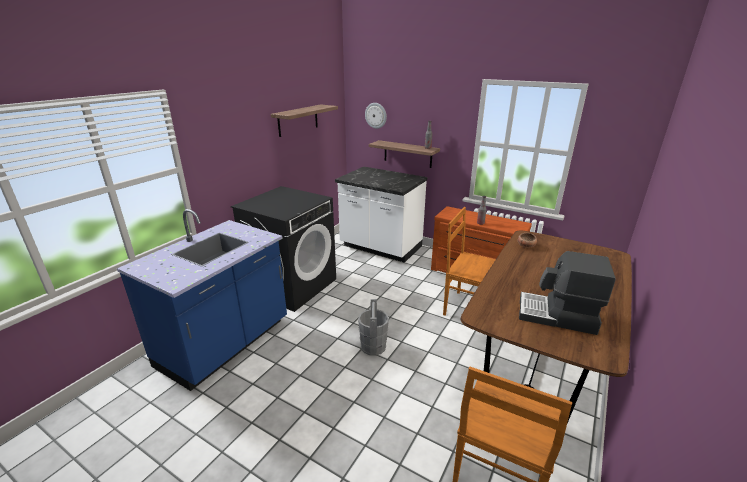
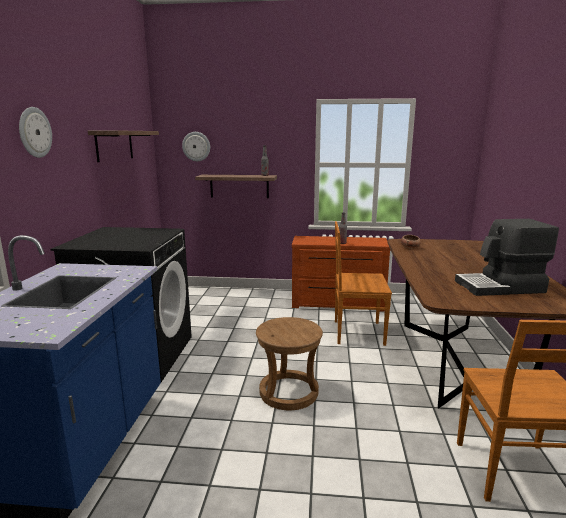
camera: 25 degrees left, 10 degrees down
(220, 125) = (34, 132): none -> wall clock
(373, 346) = (288, 392): grey bucket -> brown stool
(380, 247) = (221, 298): white counter -> none

